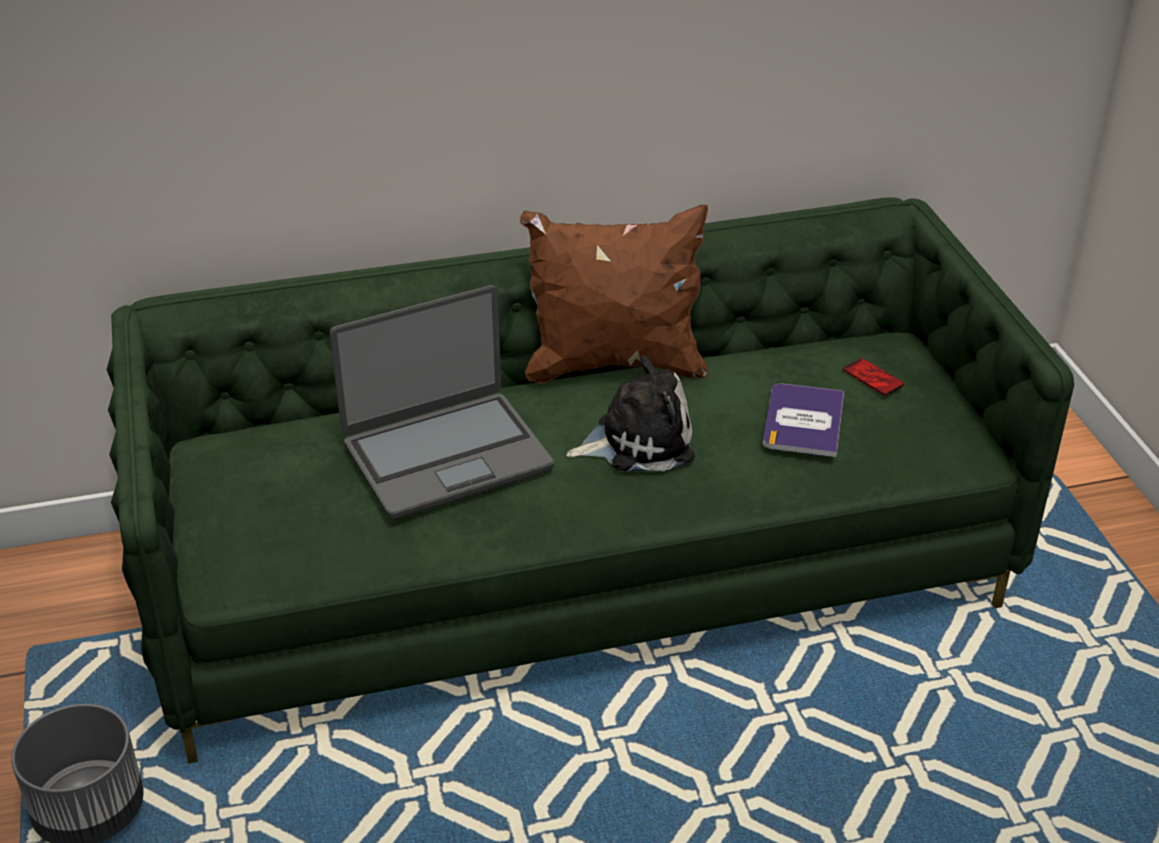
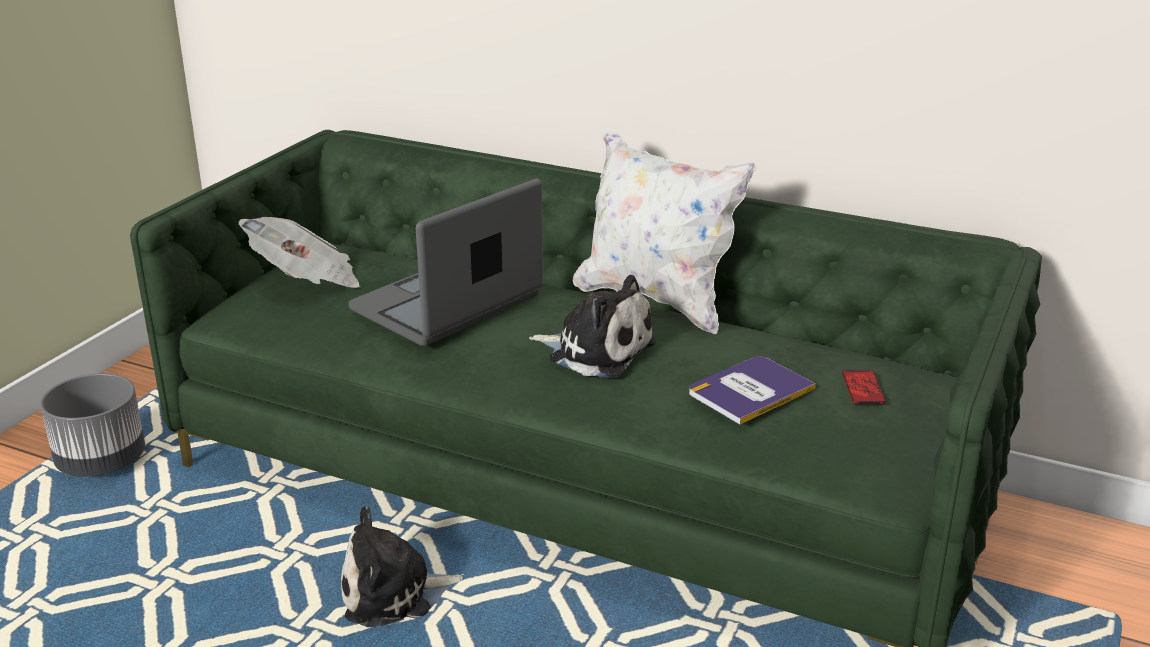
camera: 40 degrees right, 10 degrees down
(261, 496) = (306, 280): none -> newspaper
(446, 455) = (448, 304): laptop -> laptop turned 120 degrees clockwise
(561, 760) = (394, 593): none -> plush toy
(614, 364) = (656, 301): brown pillow -> white pillow

